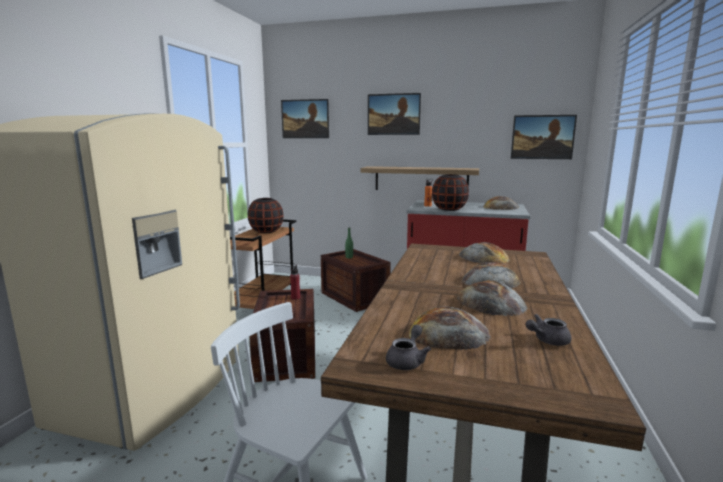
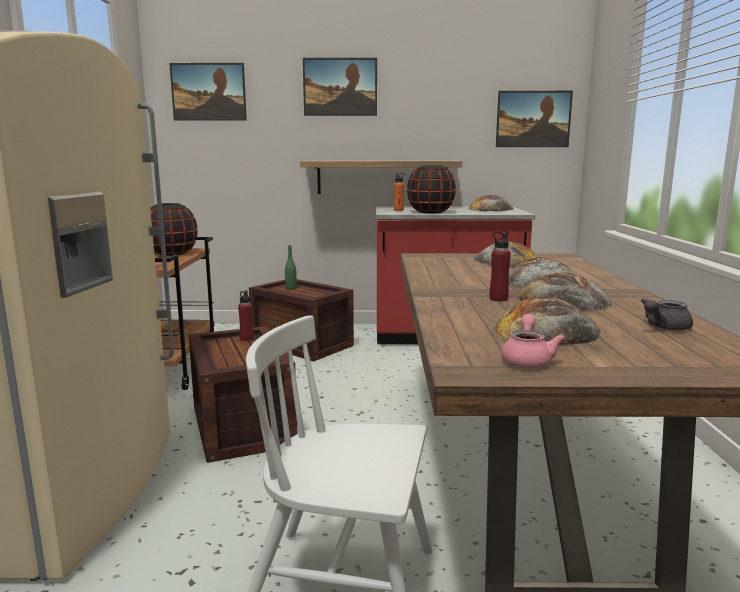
camera: 15 degrees left, 0 degrees up
(407, 360) = (527, 360): grey teapot -> pink teapot
(441, 296) = (498, 299): none -> red bottle

